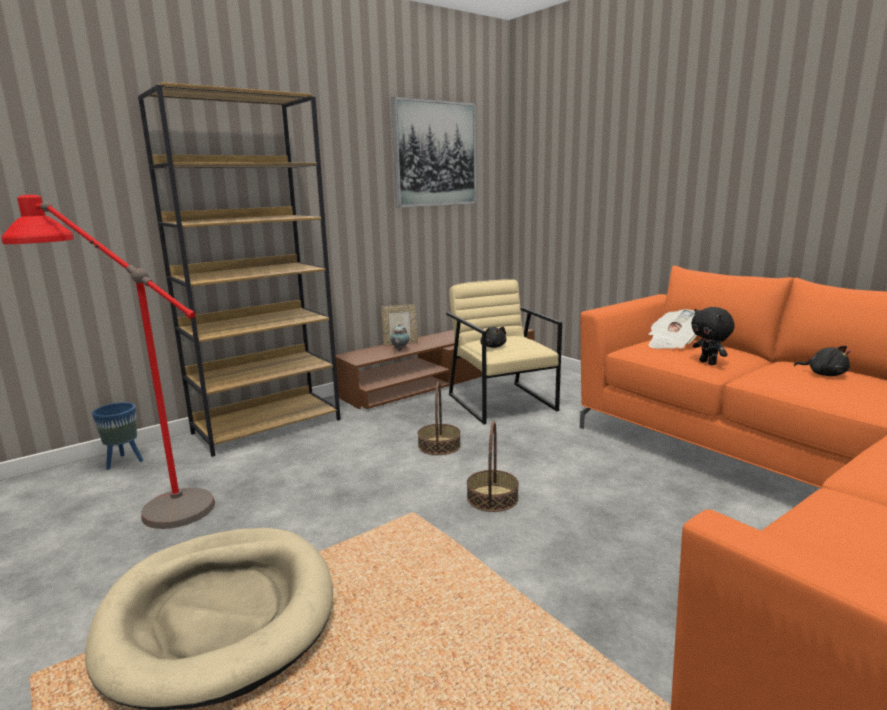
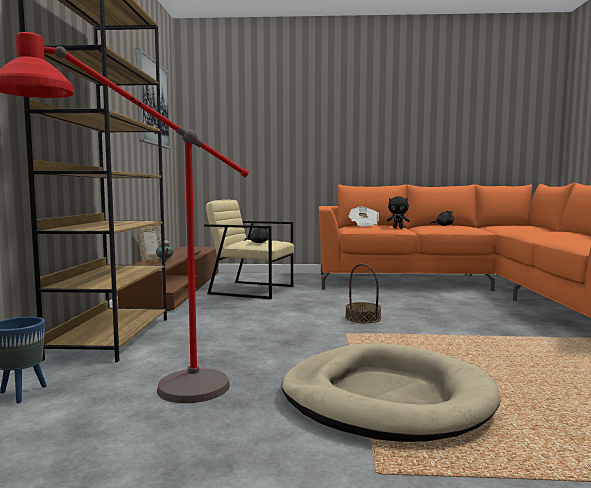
camera: 50 degrees left, 10 degrees down
(439, 445) = (274, 311): basket -> none

